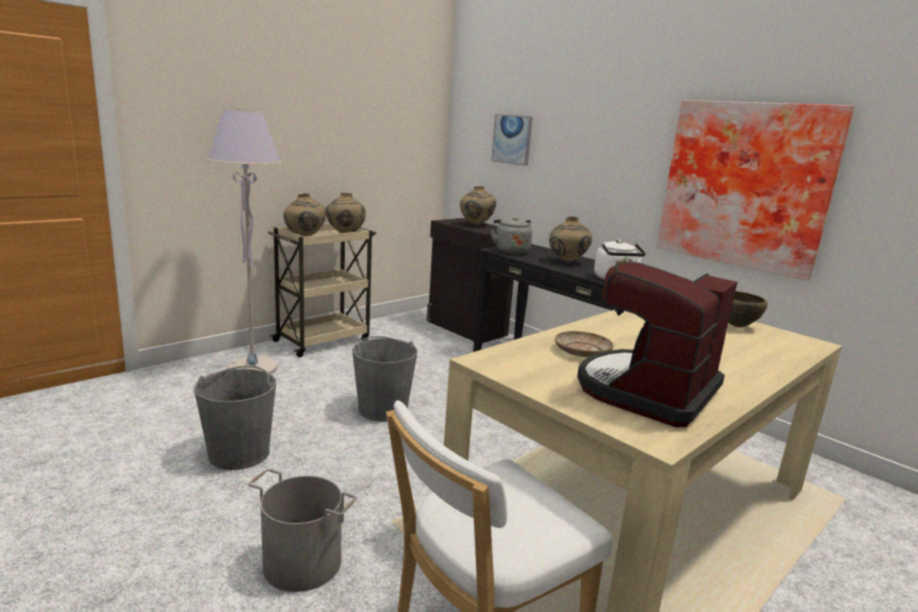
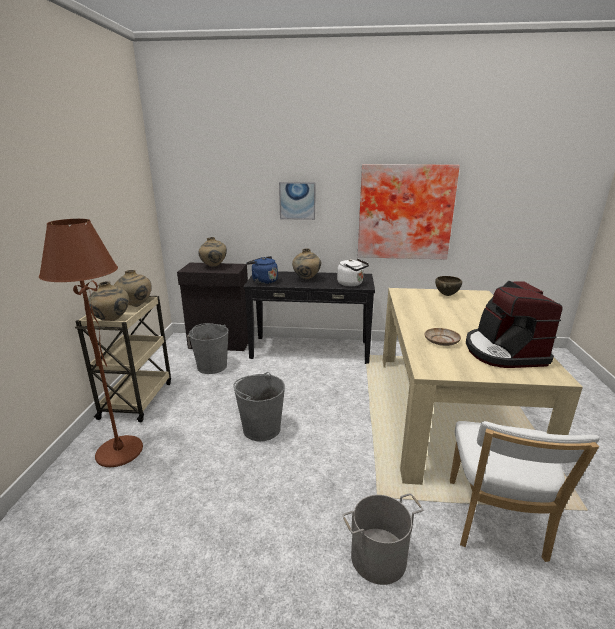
camera: 40 degrees left, 5 degrees up
(239, 453) = (225, 521): grey bucket -> grey bucket (212, 366)
(253, 368) = (120, 452): grey floor lamp -> brown floor lamp
(511, 251) = (263, 281): grey kettle -> blue kettle
(512, 139) = (225, 197): picture -> picture (297, 200)

